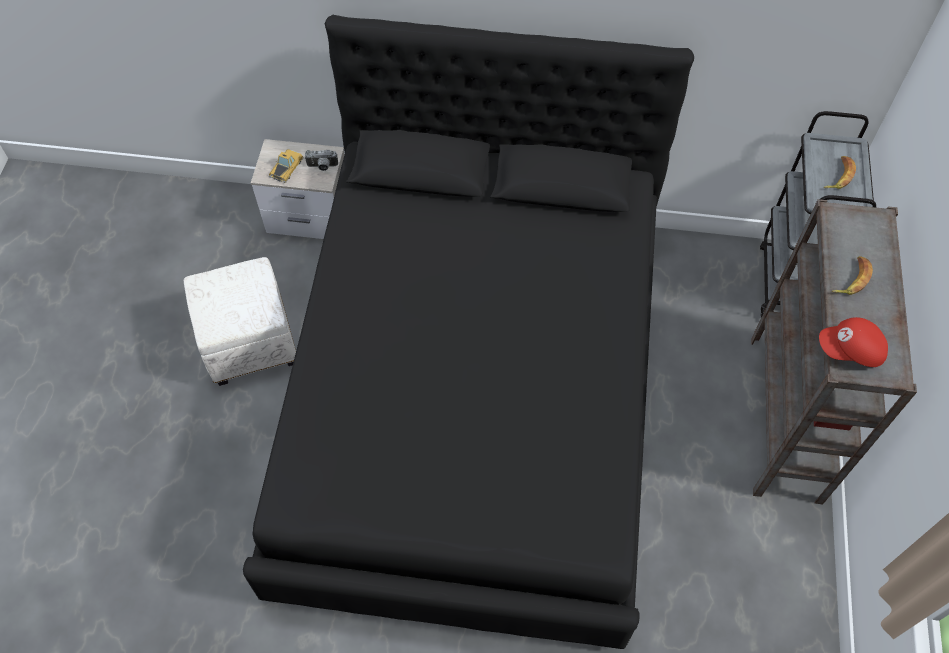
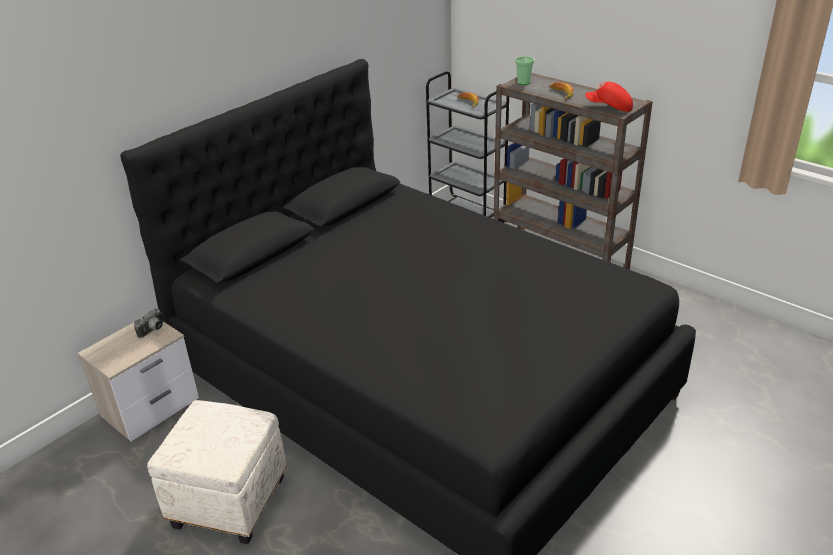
camera: 55 degrees left, 25 degrees down
(287, 167) = (125, 350): toy car -> none
(851, 351) = (609, 108): red cap -> red cap turned 75 degrees clockwise
(853, 222) = (523, 82): none -> cup

